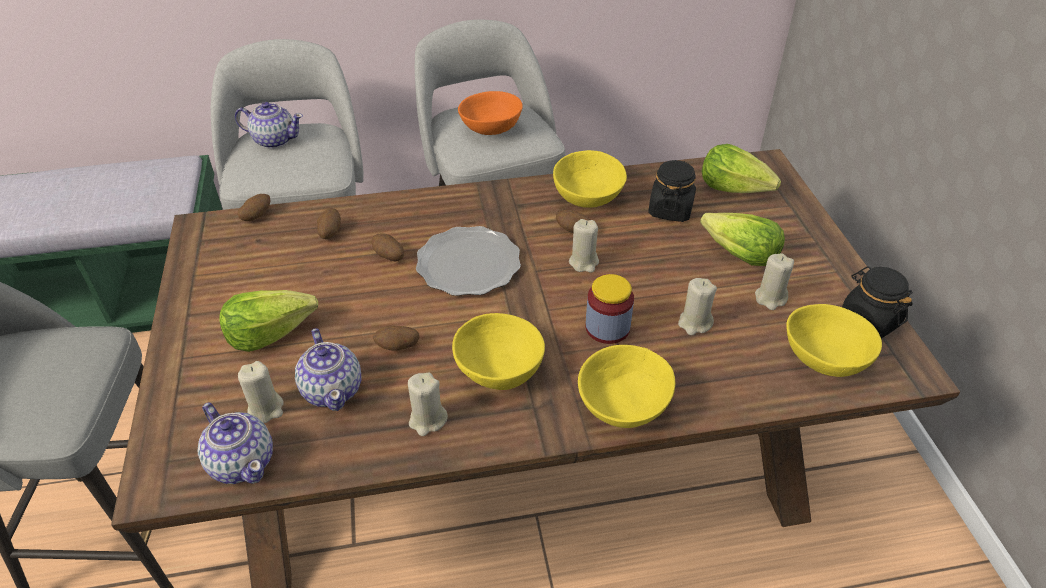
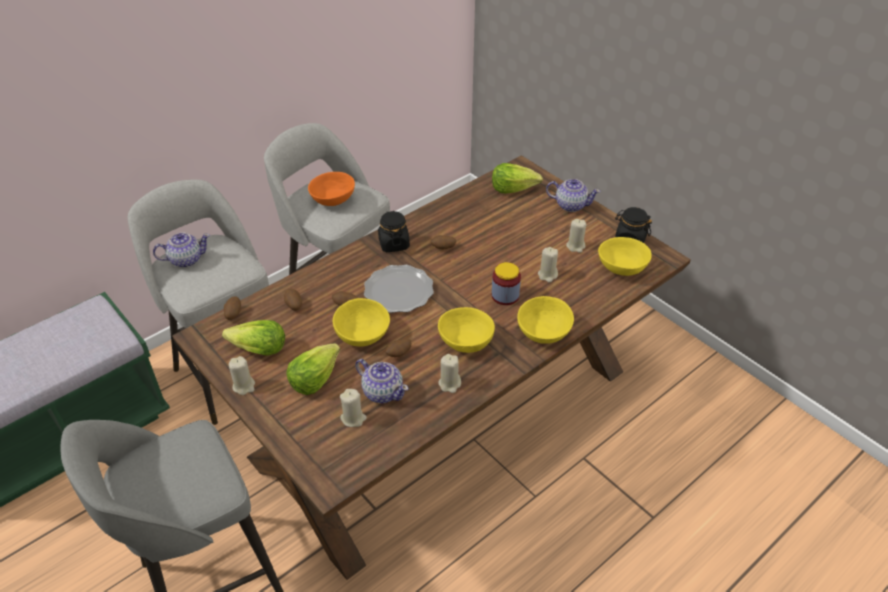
camera: 30 degrees left, 0 degrees up
(242, 462) = (367, 450): teapot -> teapot (570, 205)
(584, 262) = (464, 264): beige candle -> beige candle (244, 386)
(587, 196) = (434, 224): yellow bowl -> yellow bowl (361, 334)
(670, 209) = (488, 215): black jar -> black jar (394, 244)
(739, 255) = (543, 228): lettuce -> lettuce (258, 349)

